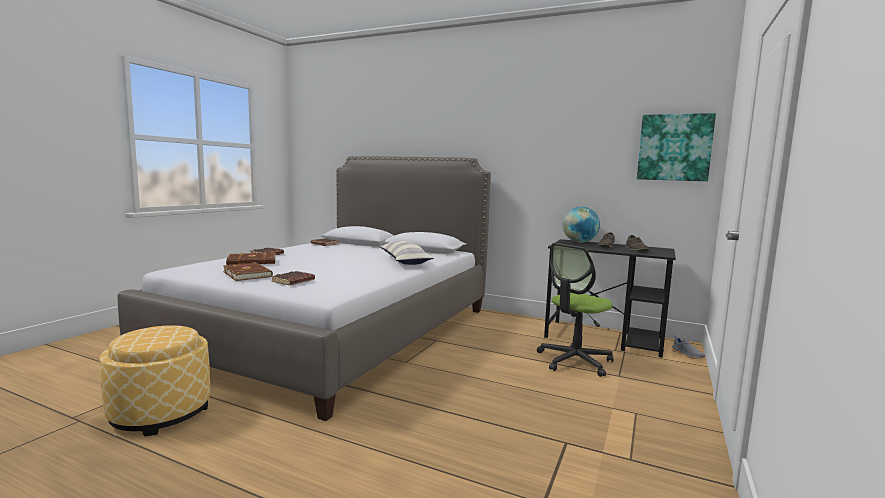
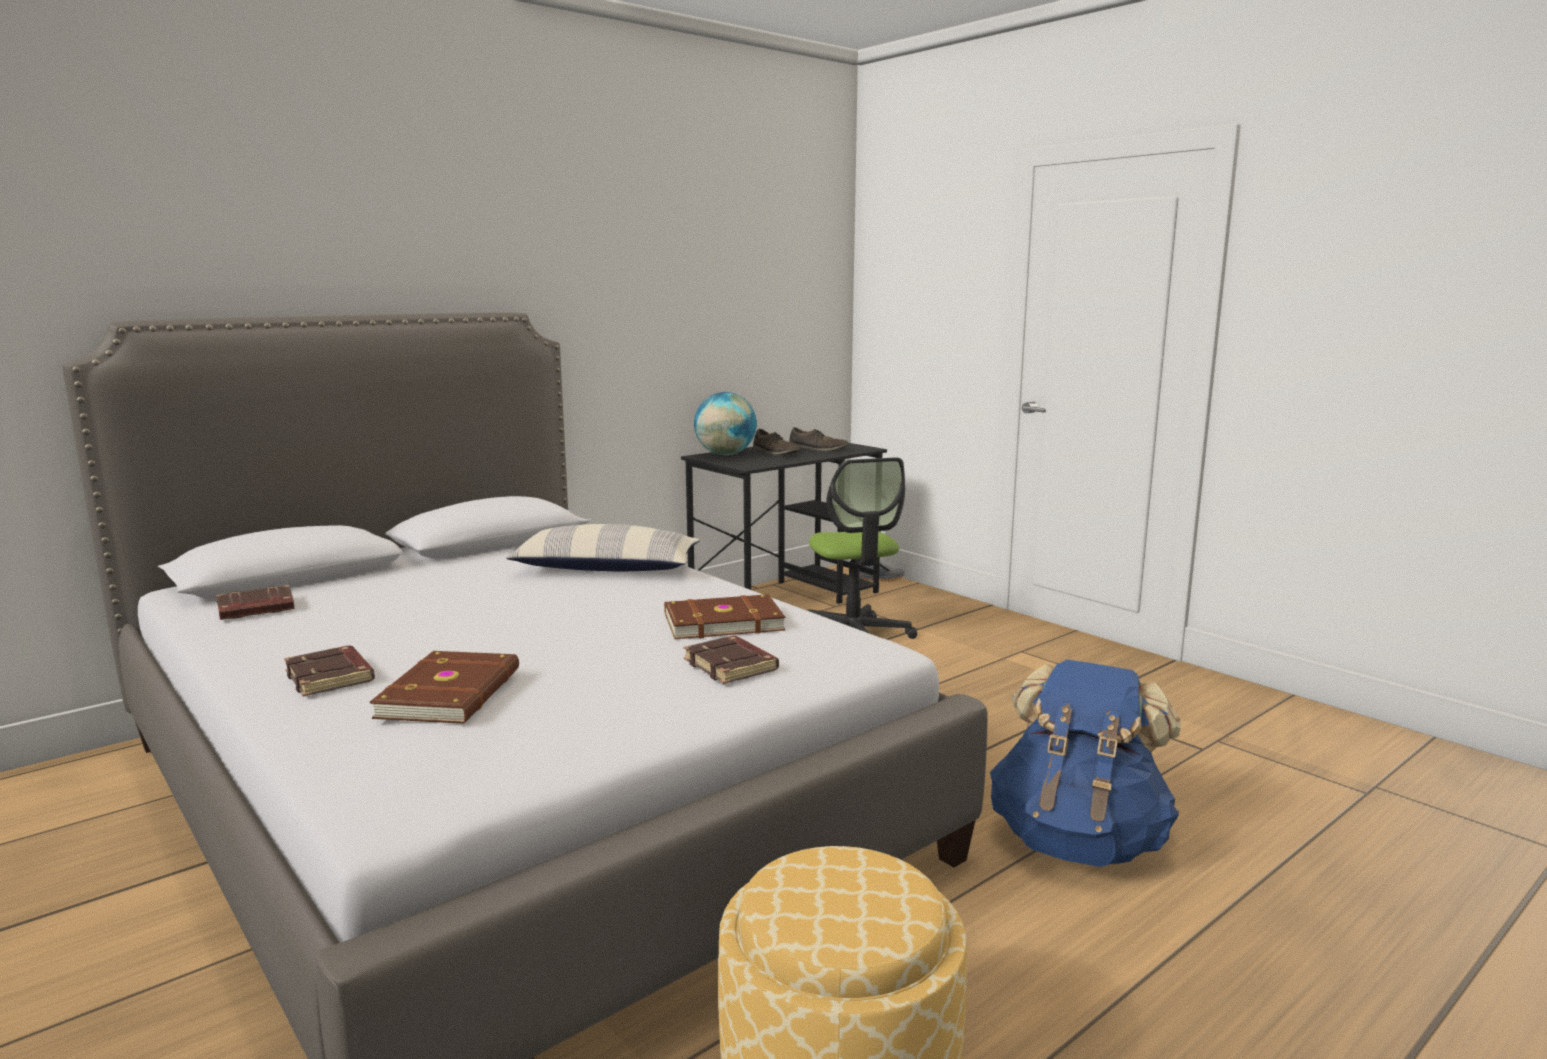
camera: 65 degrees left, 5 degrees up
(248, 274) = (604, 705): brown book -> brown book (722, 622)
(361, 453) = (1078, 841): none -> blue backpack
(674, 147) = (805, 284): picture -> none

